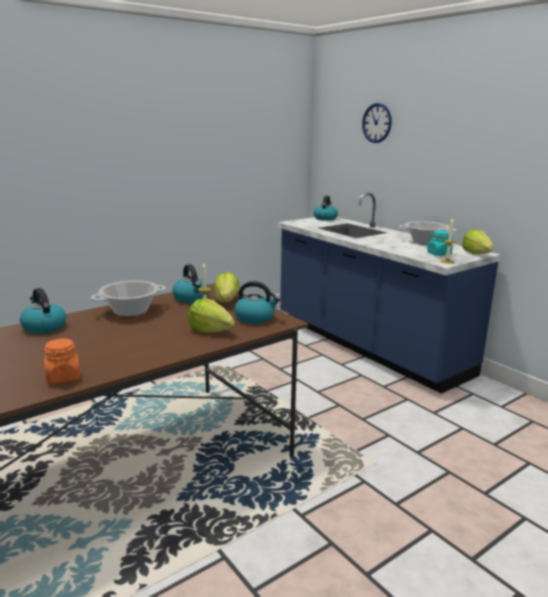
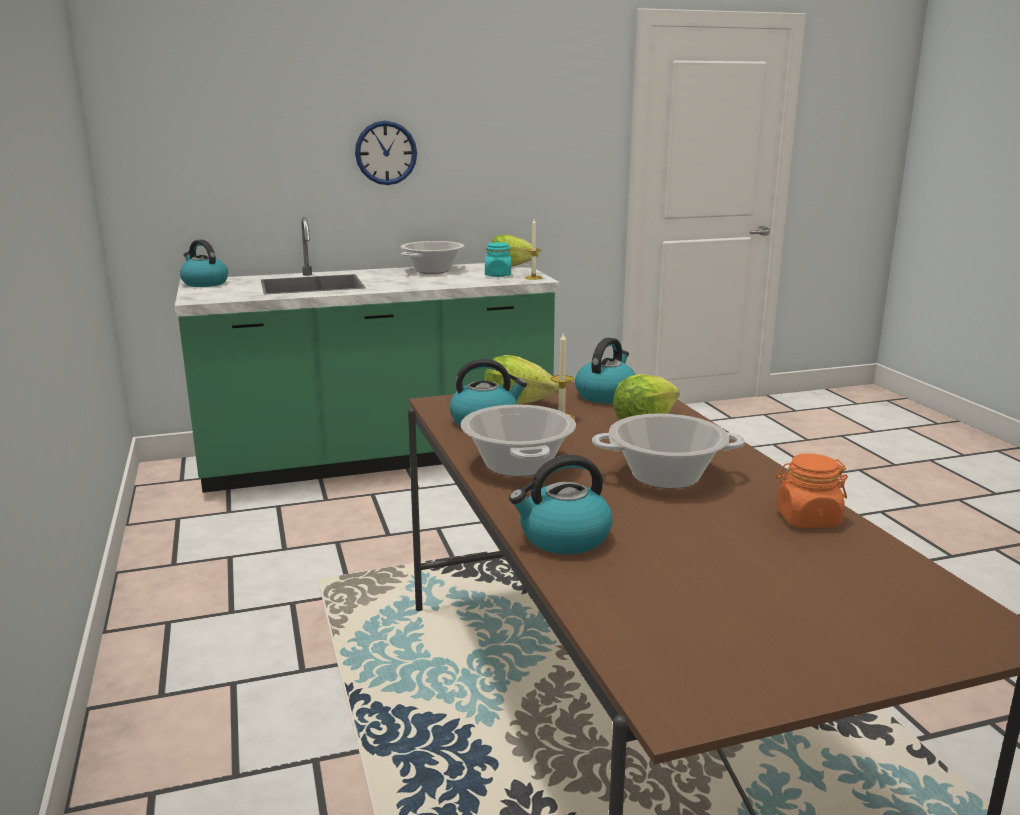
camera: 70 degrees left, 0 degrees up
(122, 341) = (665, 476): none -> cooking pot
(367, 346) = (377, 459): blue counter -> green counter
(377, 123) = (270, 99): wall clock -> wall clock (386, 153)

